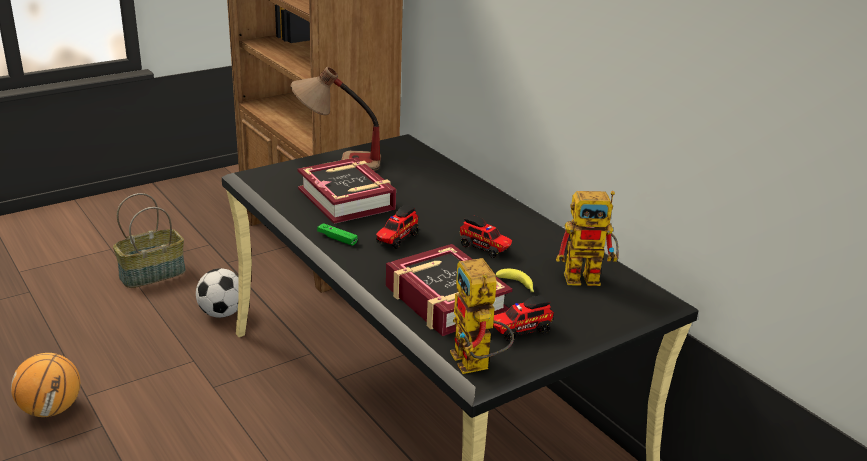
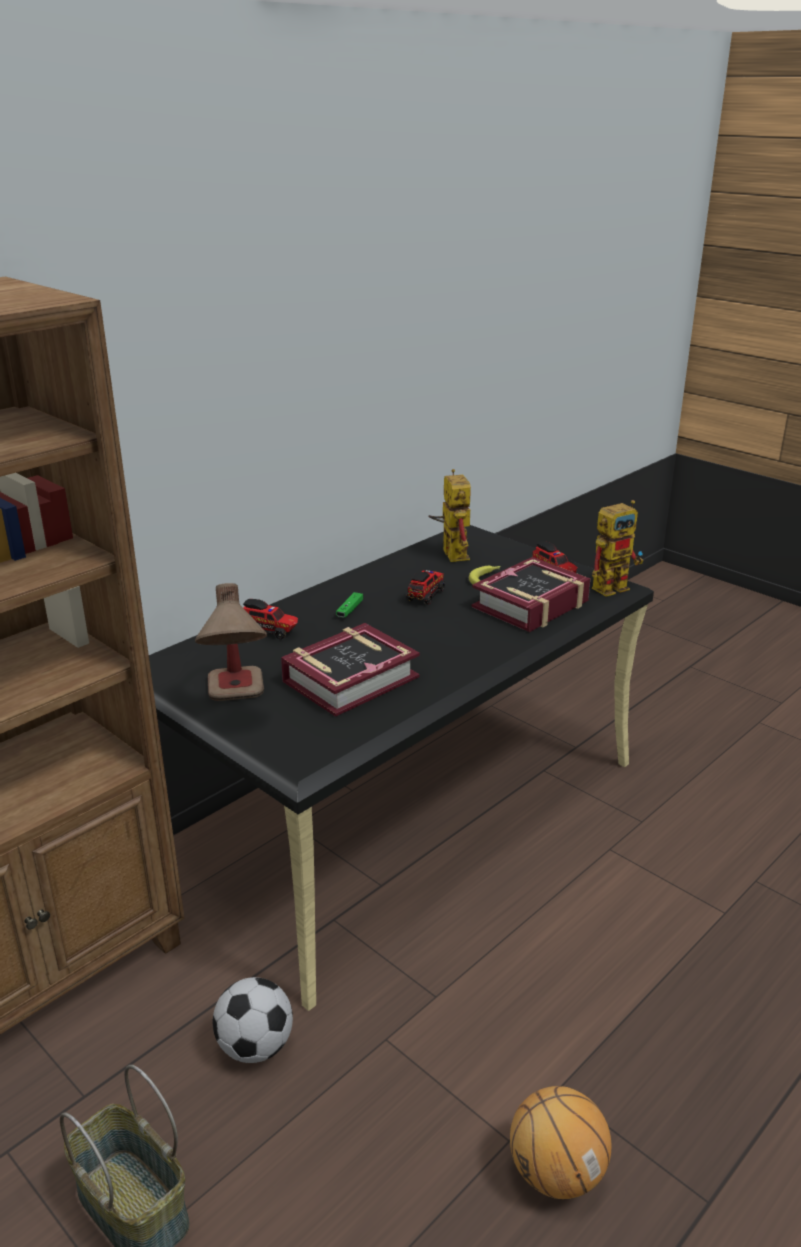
camera: 100 degrees left, 0 degrees up
(337, 239) = (452, 670): green game controller -> green game controller (349, 610)
(396, 239) = (433, 638): toy truck -> toy truck (270, 631)

